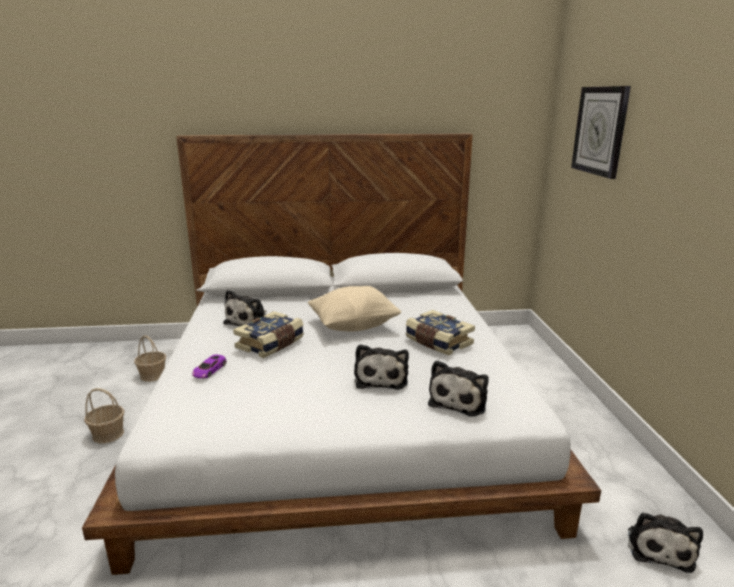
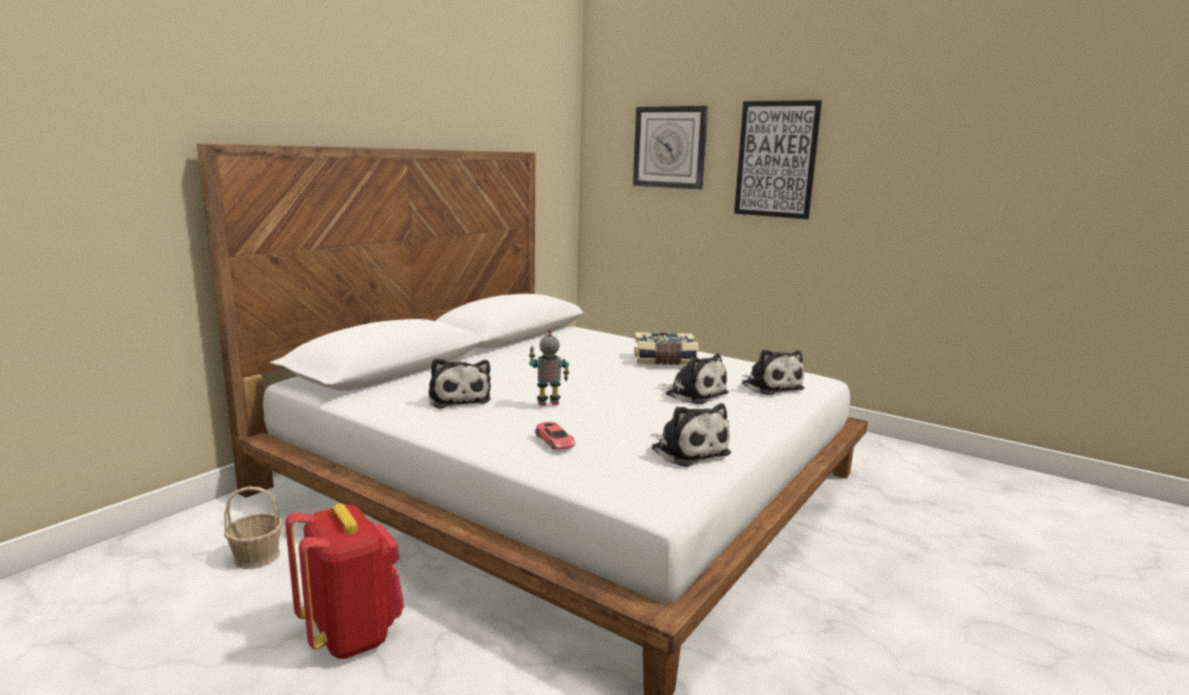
camera: 50 degrees left, 5 degrees down
(108, 434) = (351, 634): basket -> red backpack
(209, 370) = (555, 441): purple toy car -> red toy car
(271, 344) = (548, 404): book -> toy robot
(354, 326) = (571, 370): beige pillow -> none
(659, 547) = (882, 457): plush toy -> plush toy (687, 450)
(674, 152) = (776, 159): none -> picture

